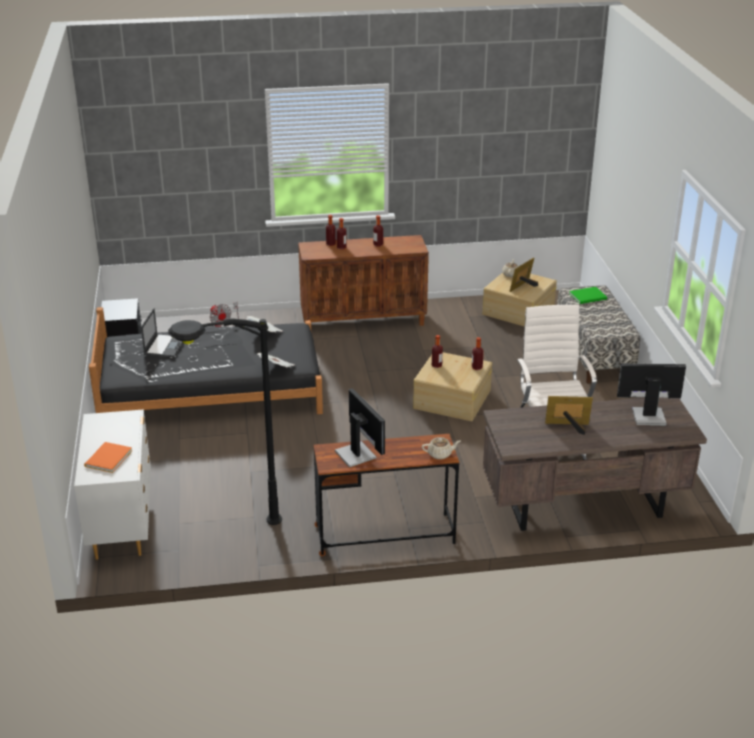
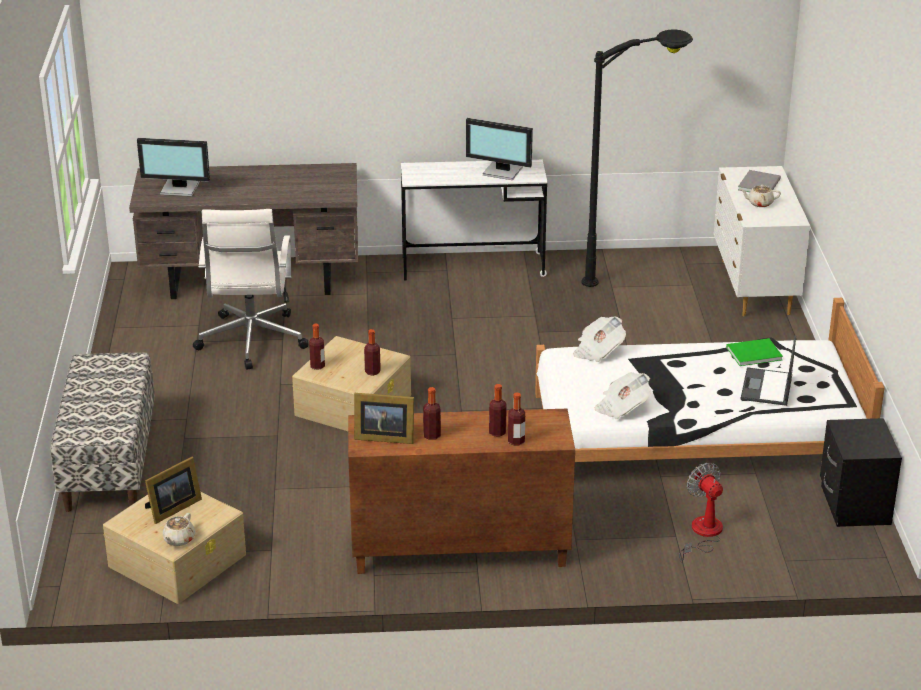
camera: 175 degrees left, 0 degrees up
(107, 459) = (760, 184): orange book -> grey book
(210, 390) = (697, 434): black bed -> white bed
(356, 454) = (502, 172): monitor -> monitor turned 45 degrees counterclockwise
(384, 535) = (473, 266): brown desk -> white desk
(440, 454) = (417, 168): beige teapot -> beige teapot (759, 203)
(568, 427) = (273, 183): picture frame -> picture frame (383, 437)
(589, 296) = (96, 423): green book -> green book (752, 353)

